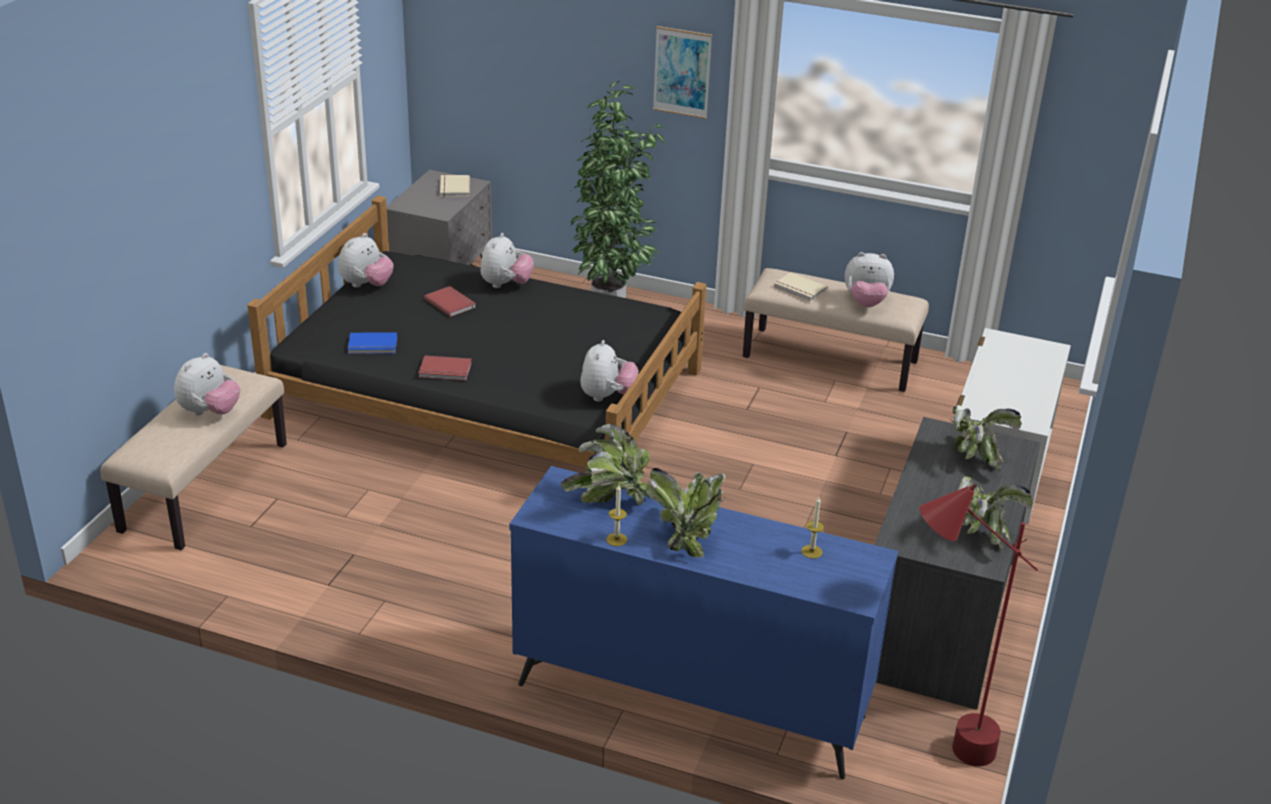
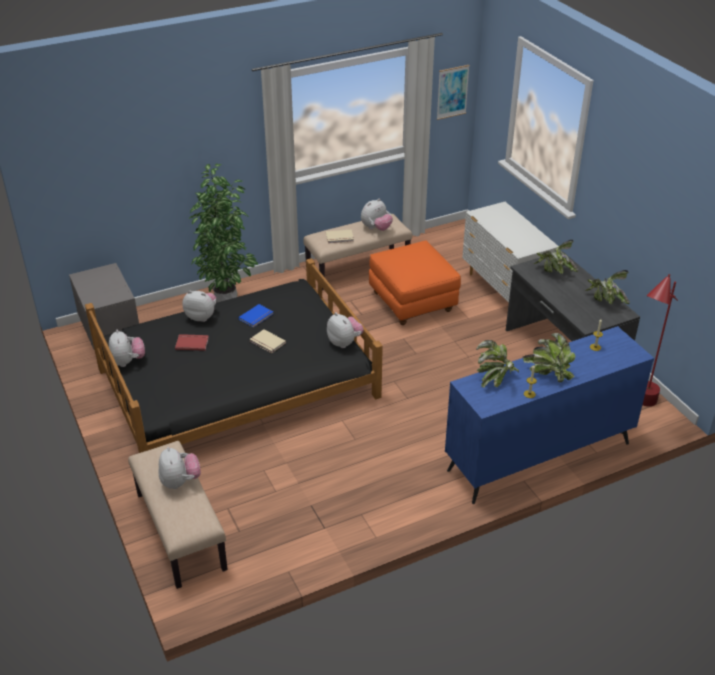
camera: 45 degrees left, 5 degrees up
(372, 346) = (194, 391): blue book -> blue book (257, 317)
(445, 371) = (252, 379): red book -> none
(453, 188) = (102, 277): beige book -> beige book (267, 343)
(505, 284) = (202, 316): plush toy -> plush toy turned 45 degrees counterclockwise
(682, 72) = (228, 143): picture -> picture (452, 92)
(836, 434) = (413, 302): none -> orange ottoman

